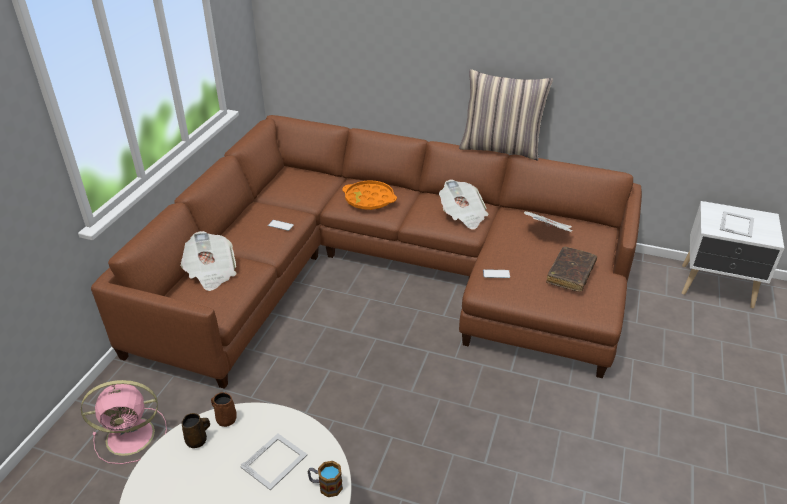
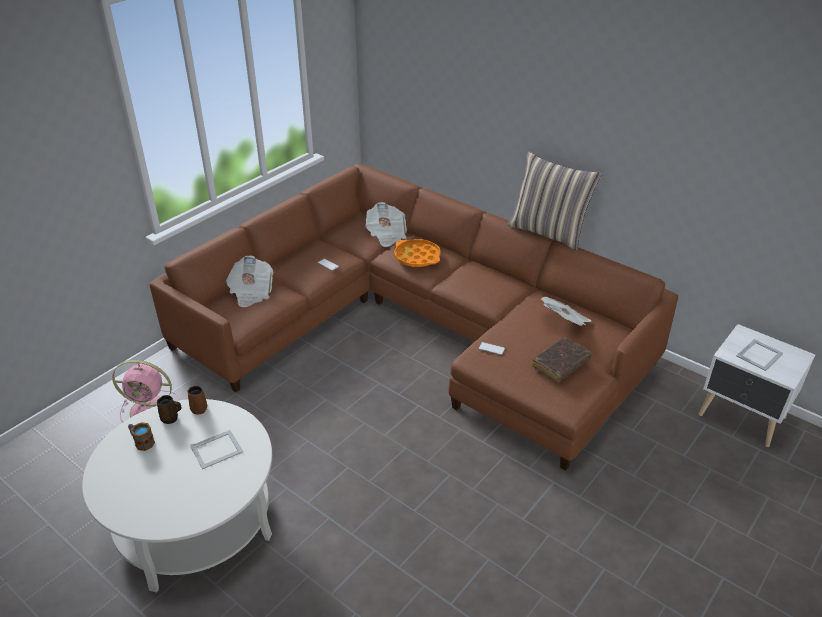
camera: 20 degrees right, 0 degrees up
(325, 486) = (244, 478): mug -> mug (142, 442)
(463, 215) = (494, 289): newspaper -> newspaper (386, 235)

